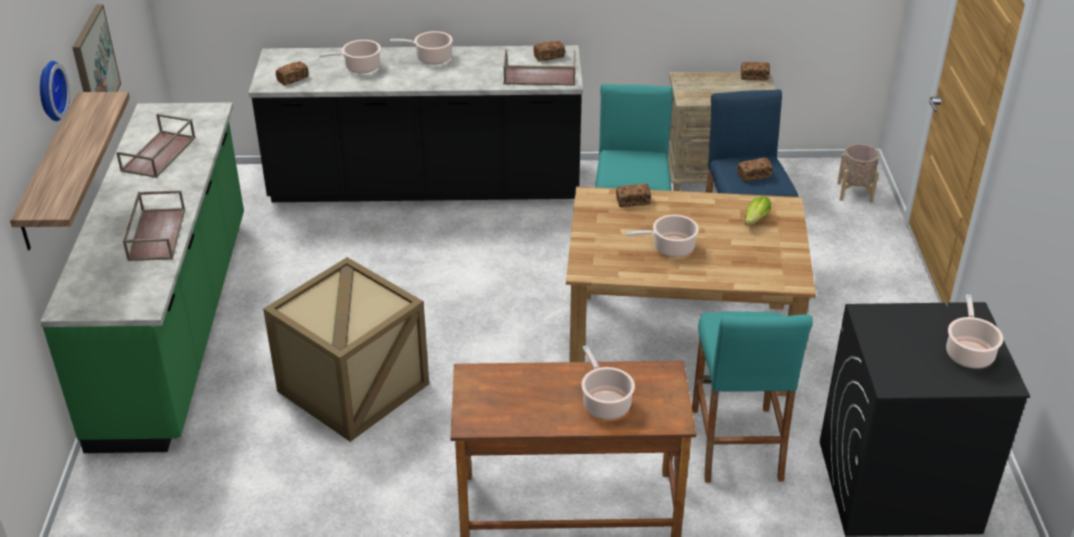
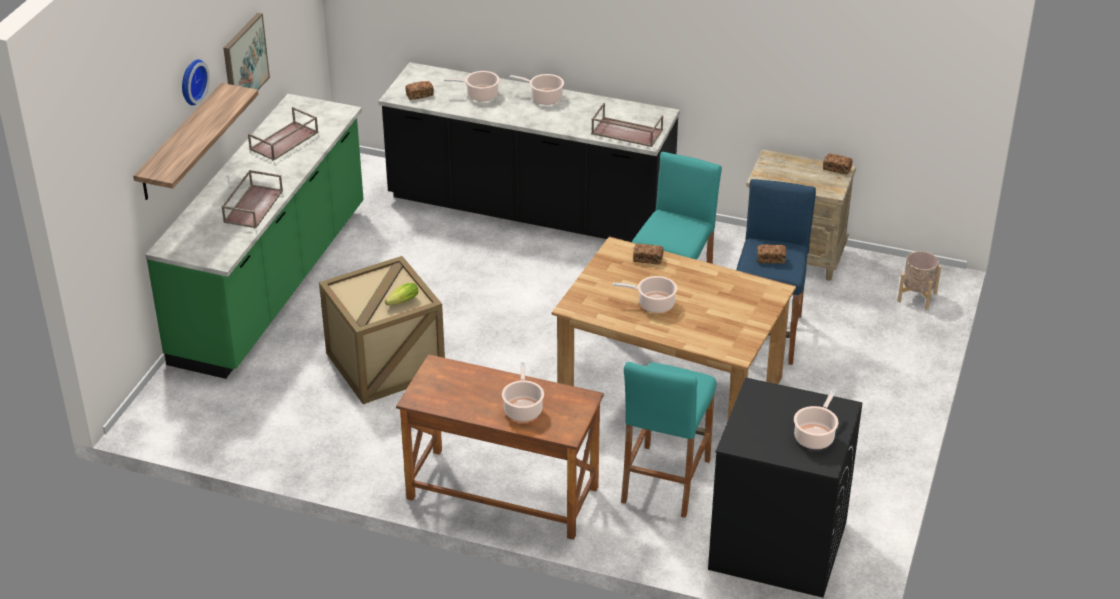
camera: 20 degrees right, 0 degrees up
(549, 56) = (646, 115): bread -> none
(754, 221) = (739, 297): lettuce -> lettuce (401, 302)

